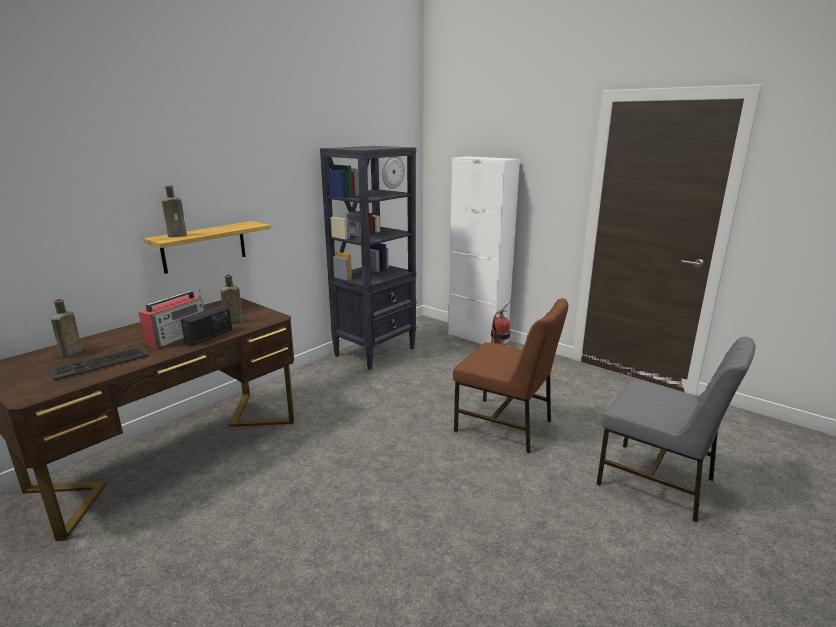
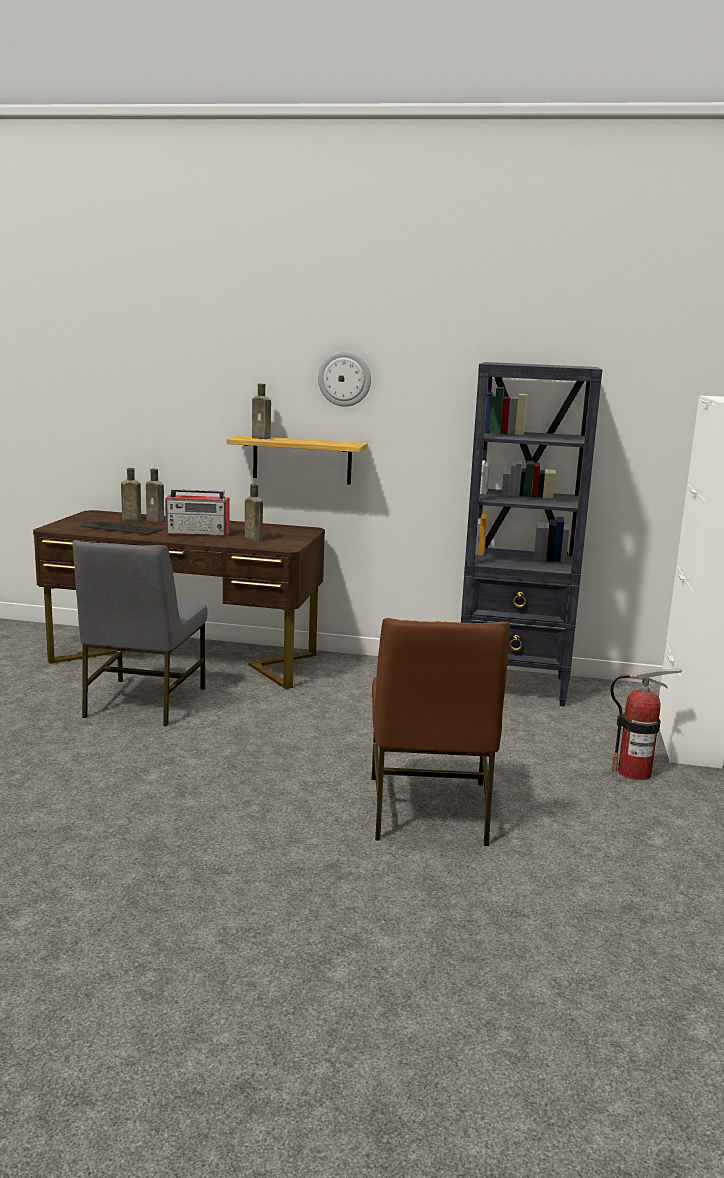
camera: 60 degrees right, 5 degrees down
(98, 344) = (156, 521): none -> brown bottle
(209, 337) = (208, 540): radio -> none
(392, 171) = (642, 413): wall clock -> wall clock (344, 379)
(658, 482) = (410, 966): grey chair -> grey chair (142, 703)

